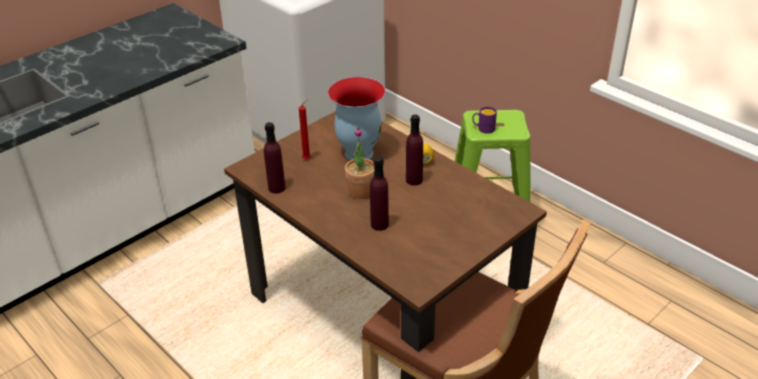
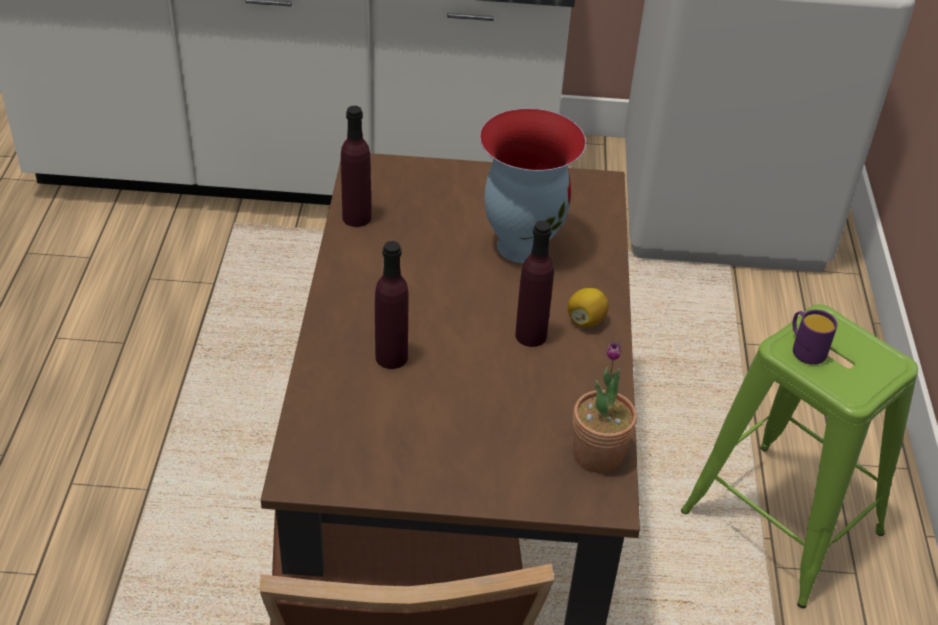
camera: 45 degrees right, 5 degrees up
(308, 159) = (450, 208): red candle -> none
(361, 191) = (442, 297): potted plant -> potted plant (598, 454)

